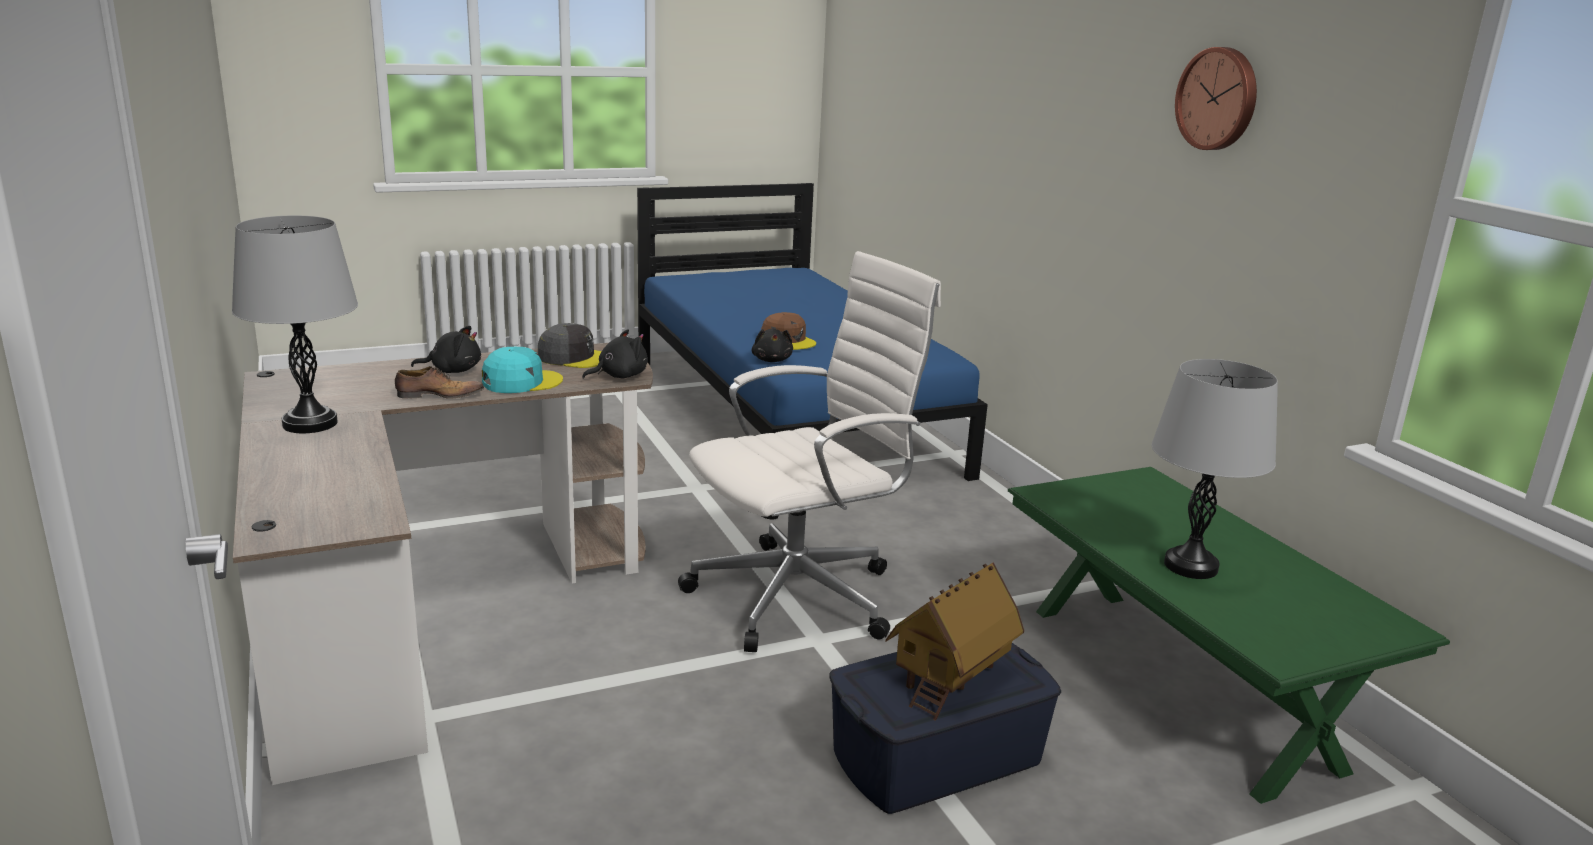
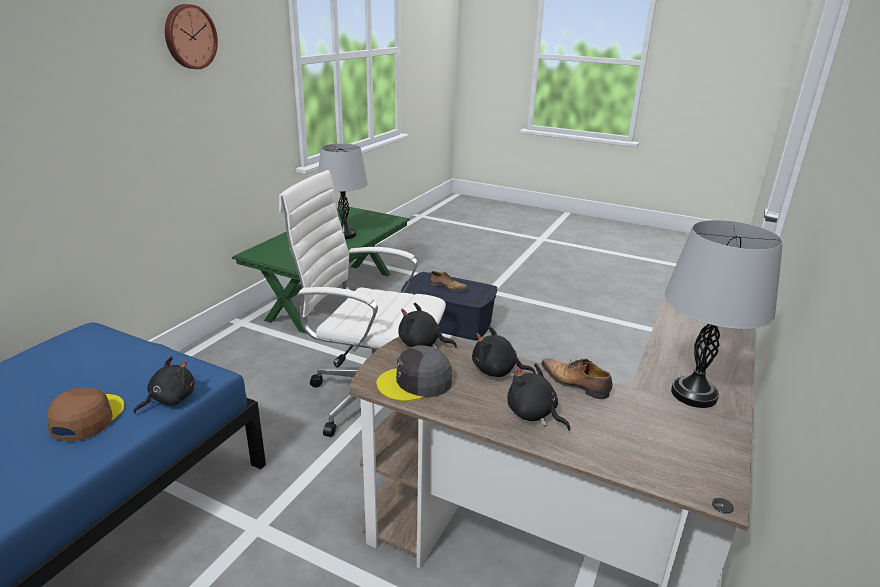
camera: 130 degrees left, 5 degrees up
(521, 382) = (497, 371): turquoise cap -> black plush toy
(574, 357) = (415, 382): grey cap -> grey cap turned 75 degrees counterclockwise
(951, 679) = (447, 287): toy house -> shoe

